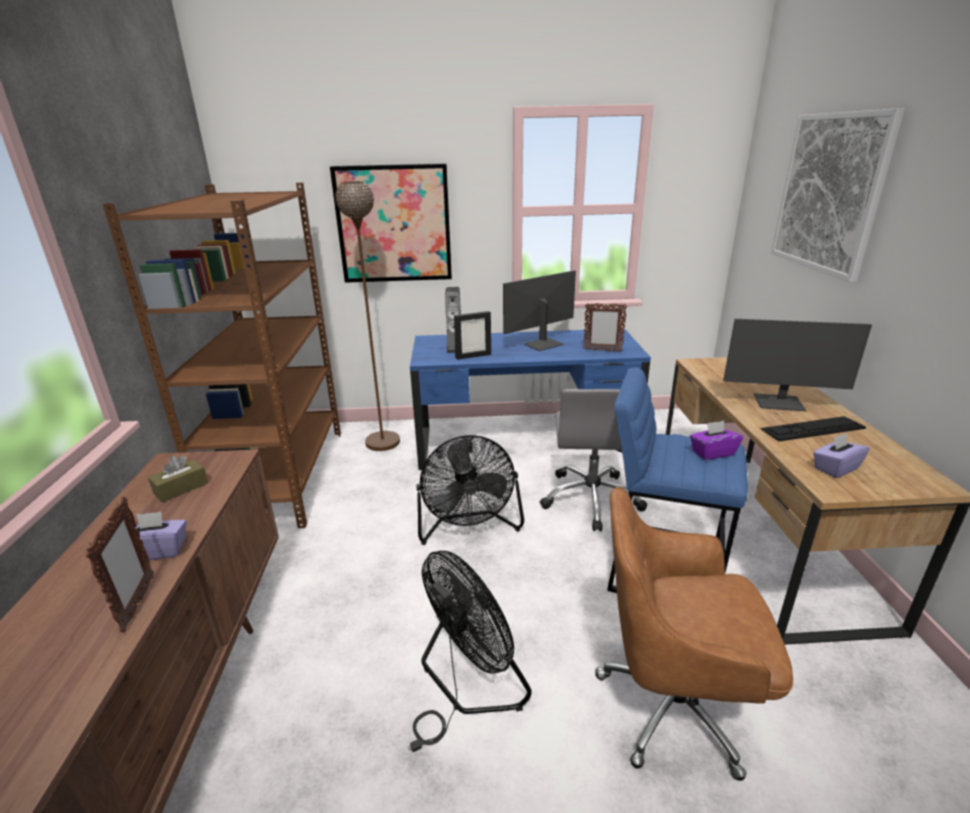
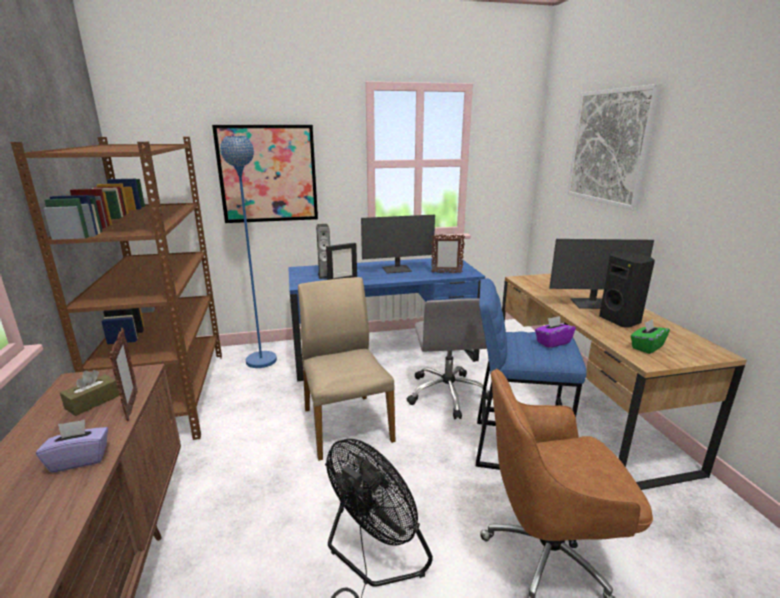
camera: 10 degrees left, 5 degrees down
(138, 604) = (66, 510): picture frame -> picture frame (132, 406)
(383, 442) = (261, 360): brown floor lamp -> blue floor lamp
(464, 525) = (345, 424): black fan -> beige chair
(542, 344) = (397, 269): monitor -> monitor turned 150 degrees counterclockwise
(812, 428) = (620, 320): keyboard -> black speaker
(835, 468) = (646, 347): purple tissue box -> green tissue box

